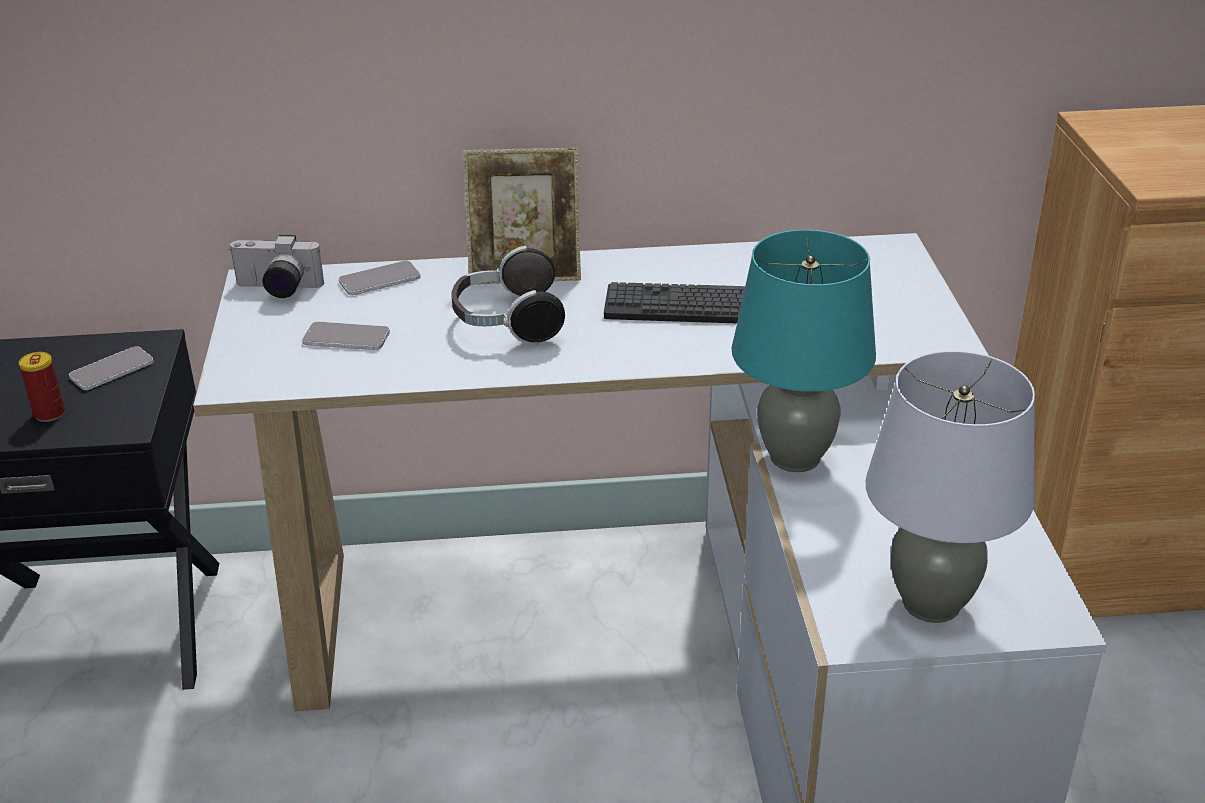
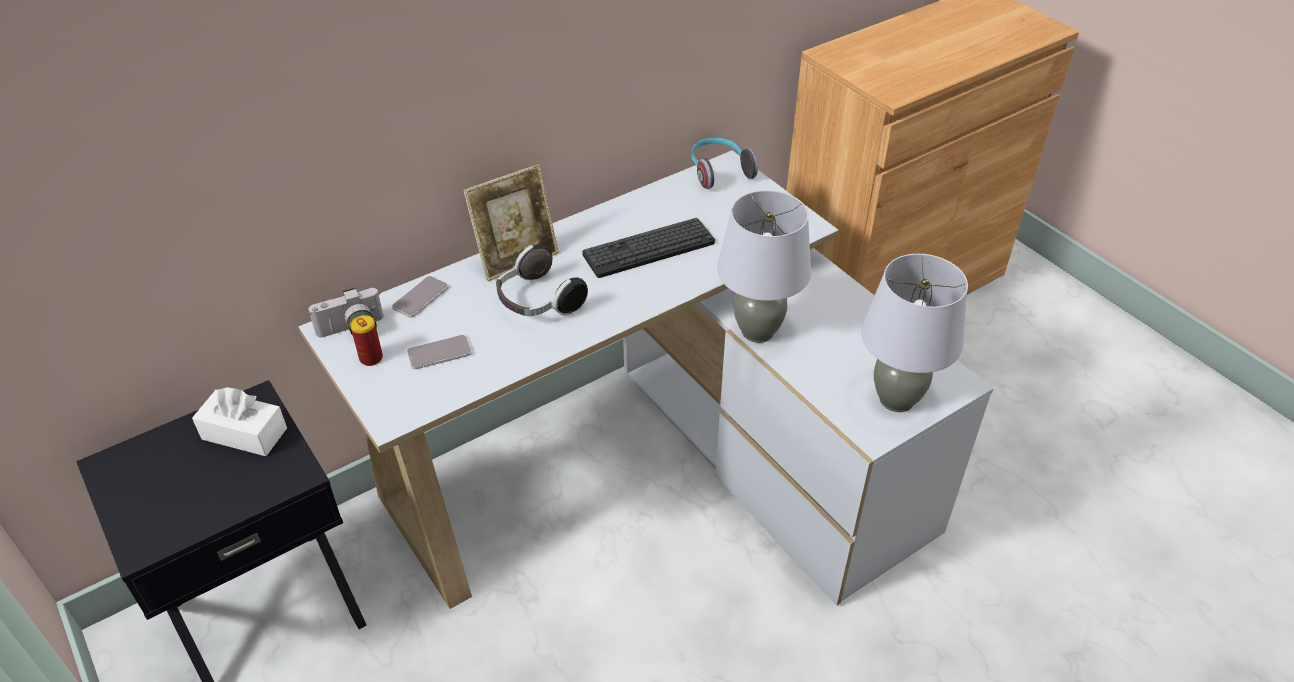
camera: 30 degrees left, 10 degrees up
(49, 413) = (228, 487): can -> can (371, 358)
(112, 370) = (244, 433): phone -> white tissue box
(795, 457) = (757, 331): turquoise table lamp -> grey table lamp
(874, 250) = (719, 171): none -> headphones

